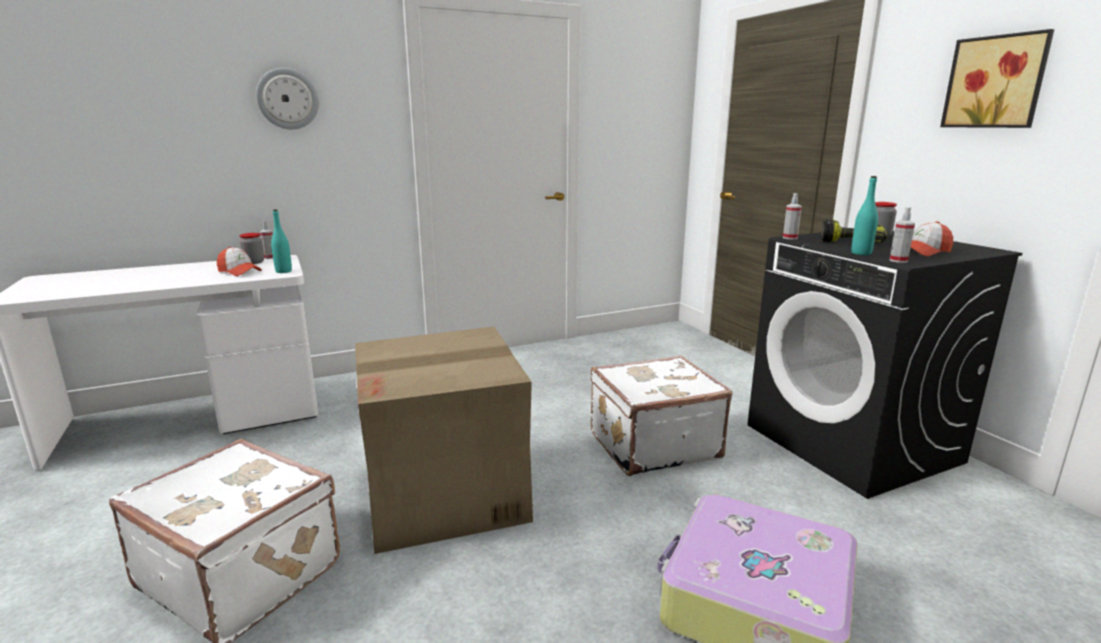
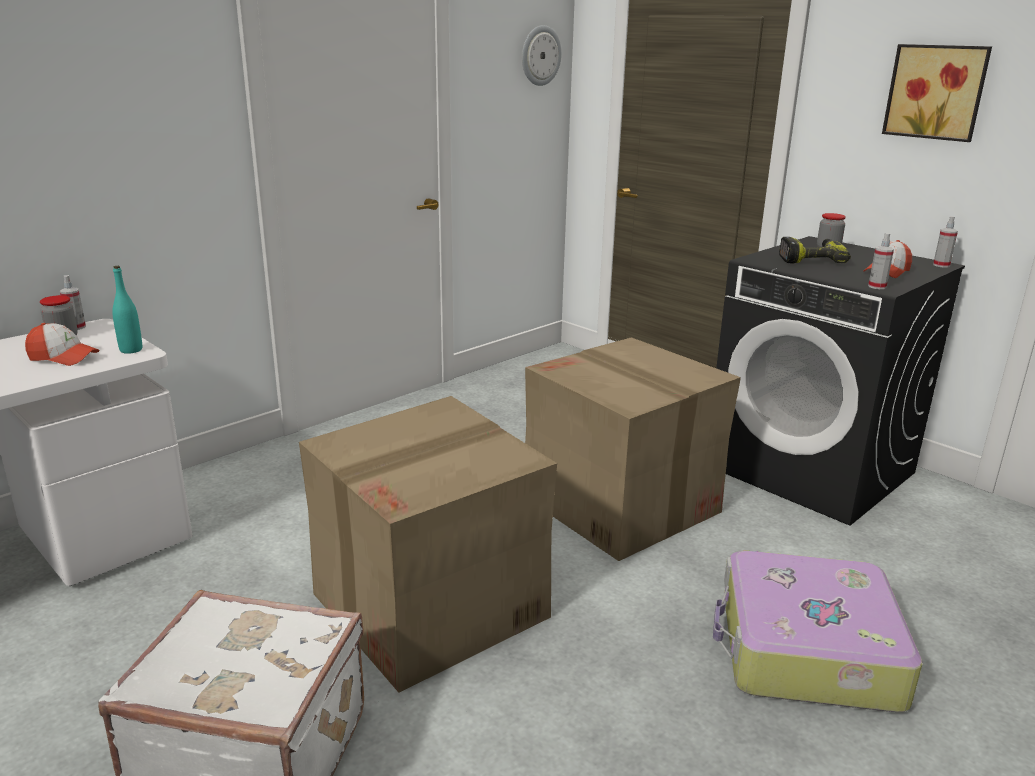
camera: 20 degrees left, 5 degrees up
(287, 99) = (82, 95): wall clock -> wall clock (540, 55)
(652, 444) = (621, 504): white suitcase -> cardboard box
(790, 238) = (751, 260): spray bottle -> spray bottle (941, 265)
(861, 253) = (836, 278): turquoise bottle -> none

